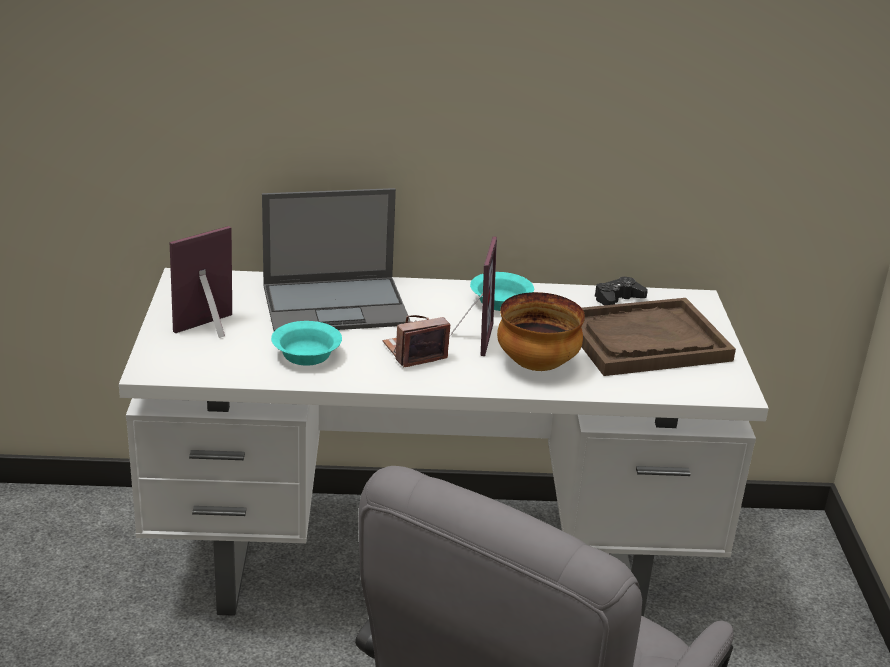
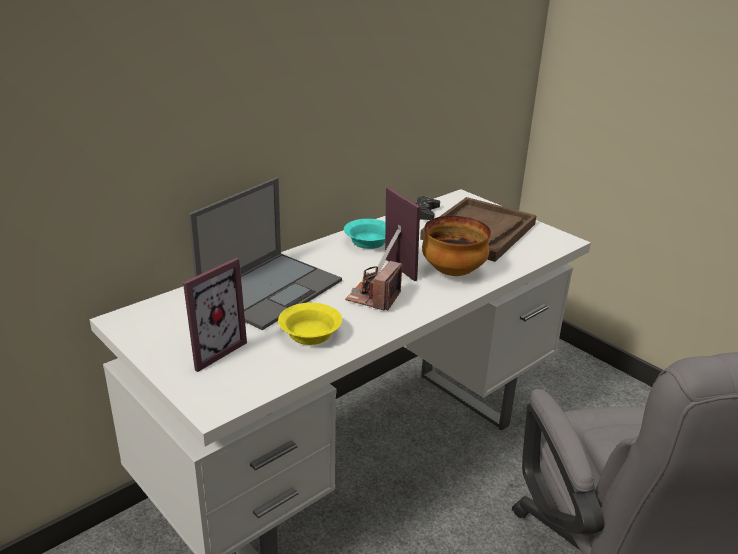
camera: 40 degrees left, 0 degrees up
(212, 330) = (210, 350): picture frame -> picture frame turned 150 degrees counterclockwise
(308, 354) = (310, 333): turquoise bowl -> yellow bowl

